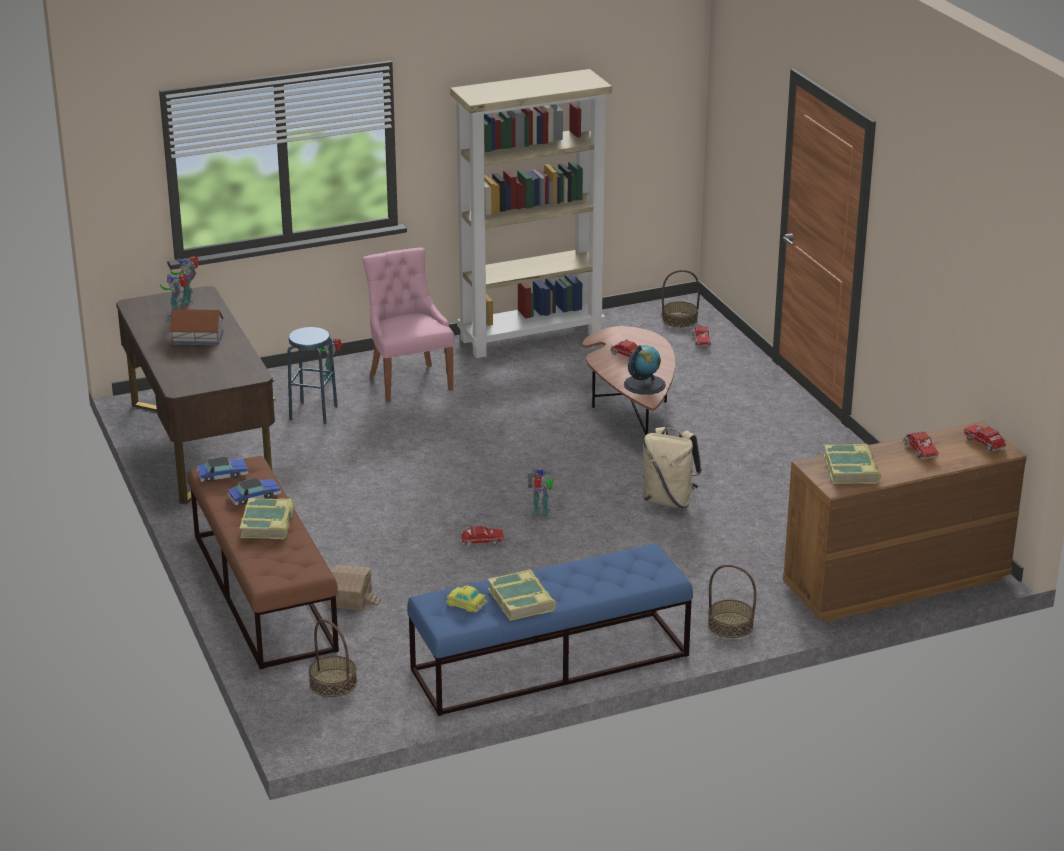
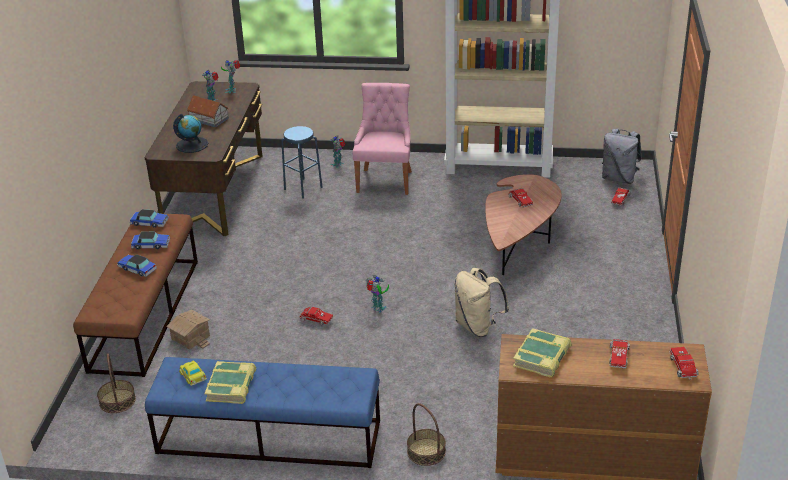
camera: 30 degrees right, 5 degrees up
(268, 524) = (137, 269): book -> toy car
(644, 384) = (510, 228): globe -> globe (192, 145)
(679, 320) = (619, 178): basket -> grey backpack

